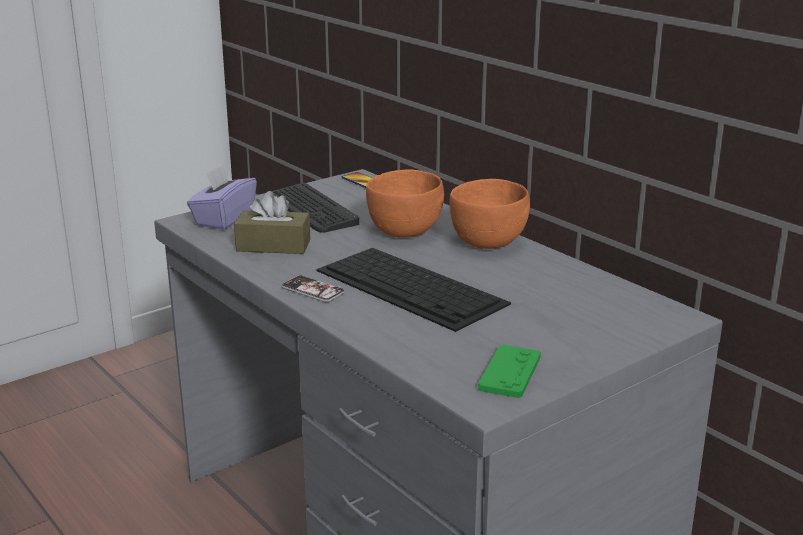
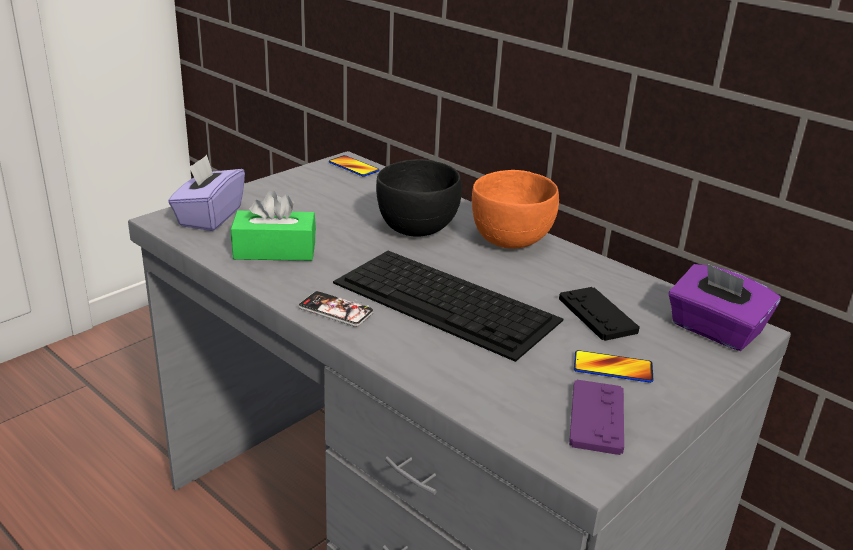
camera: 10 degrees left, 5 degrees up
(273, 245) = (275, 250): brown tissue box -> green tissue box
(311, 209) = (306, 202): keyboard -> none
(405, 232) = (417, 229): orange bowl -> black bowl
(510, 373) = (596, 418): green game controller -> purple game controller
(540, 339) = (612, 368): none -> phone
(544, 301) = (597, 315): none -> black game controller
(648, 316) = (714, 330): none -> purple tissue box

